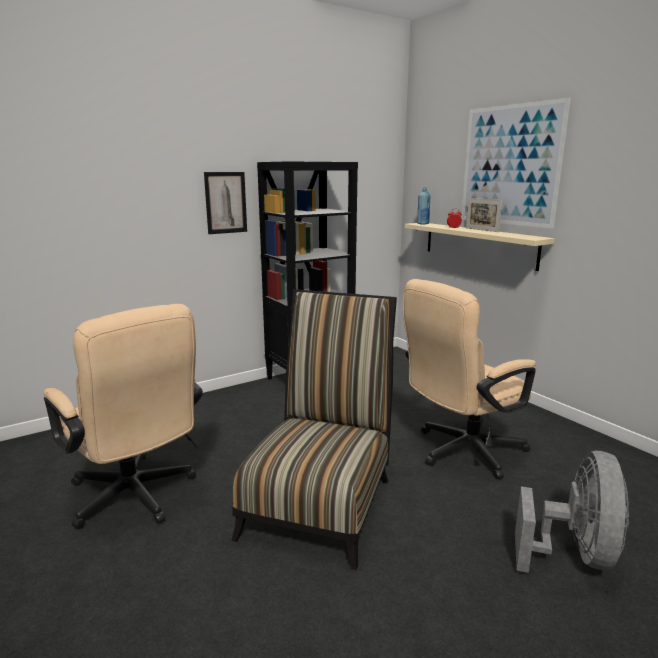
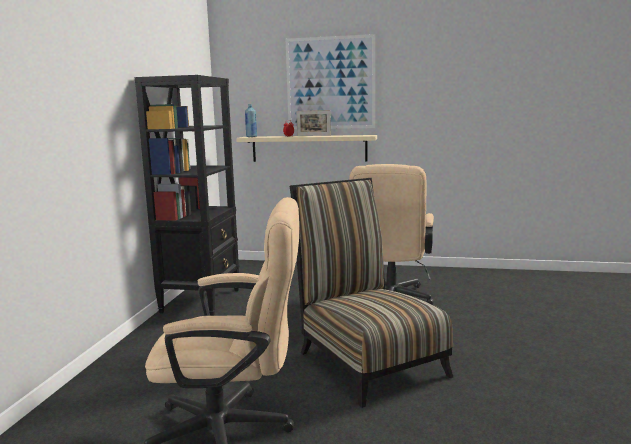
camera: 45 degrees left, 5 degrees down
(226, 202) = (116, 120): picture -> none
(574, 554) = (515, 319): grey fan -> none

